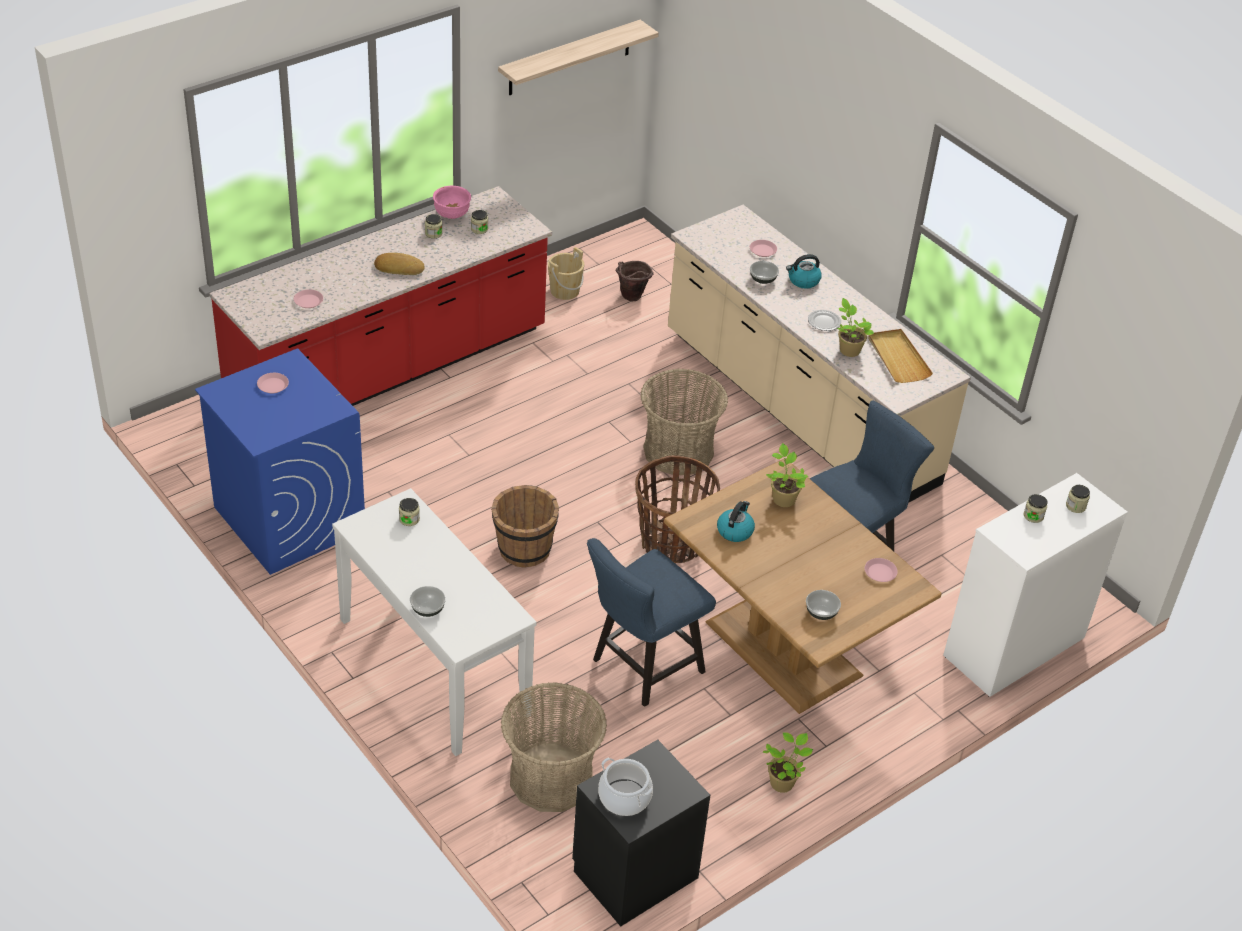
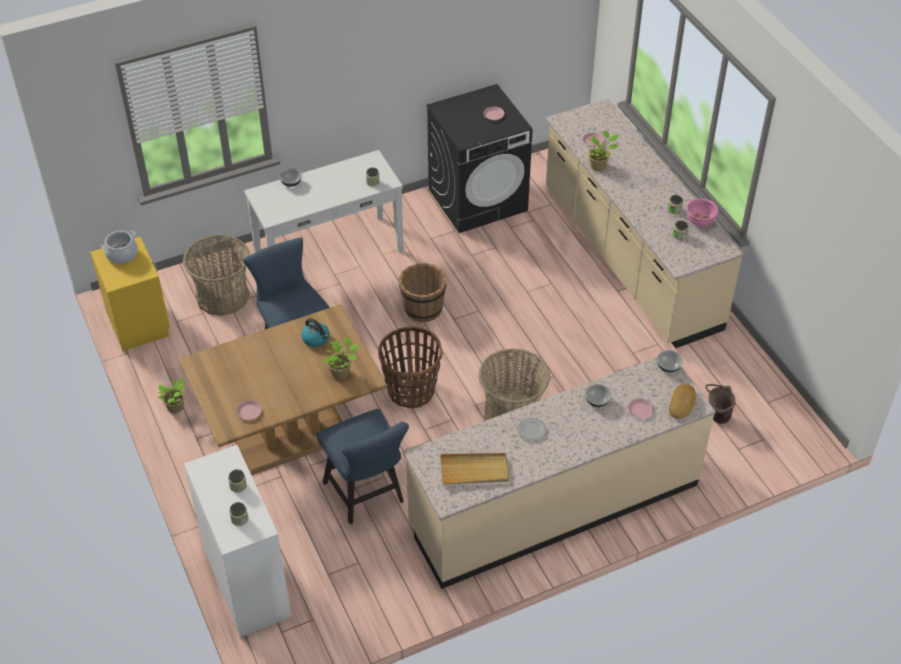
camera: 105 degrees right, 5 degrees up
(288, 518) = (478, 199): blue washing machine -> black washing machine
(389, 369) = (629, 259): red counter -> beige counter
(399, 267) = (630, 188): bread -> bread (682, 404)
(564, 291) = (727, 373): beige bucket -> none
(570, 58) = (827, 239): shelf -> none
(634, 873) = (139, 323): black nightstand -> yellow nightstand
(803, 281) = (592, 429): kettle -> none
(821, 613) = (222, 369): bowl -> bowl (668, 367)
(848, 349) = (491, 438): potted plant -> potted plant (599, 166)

